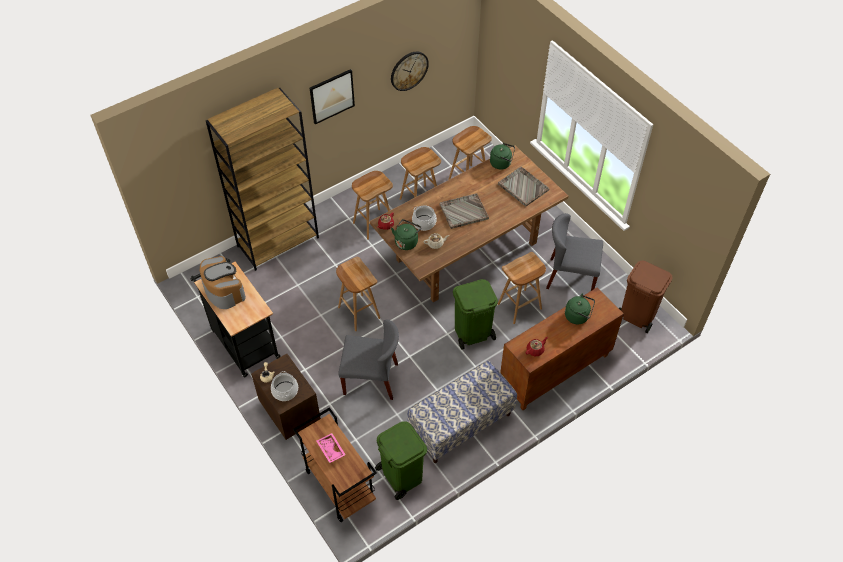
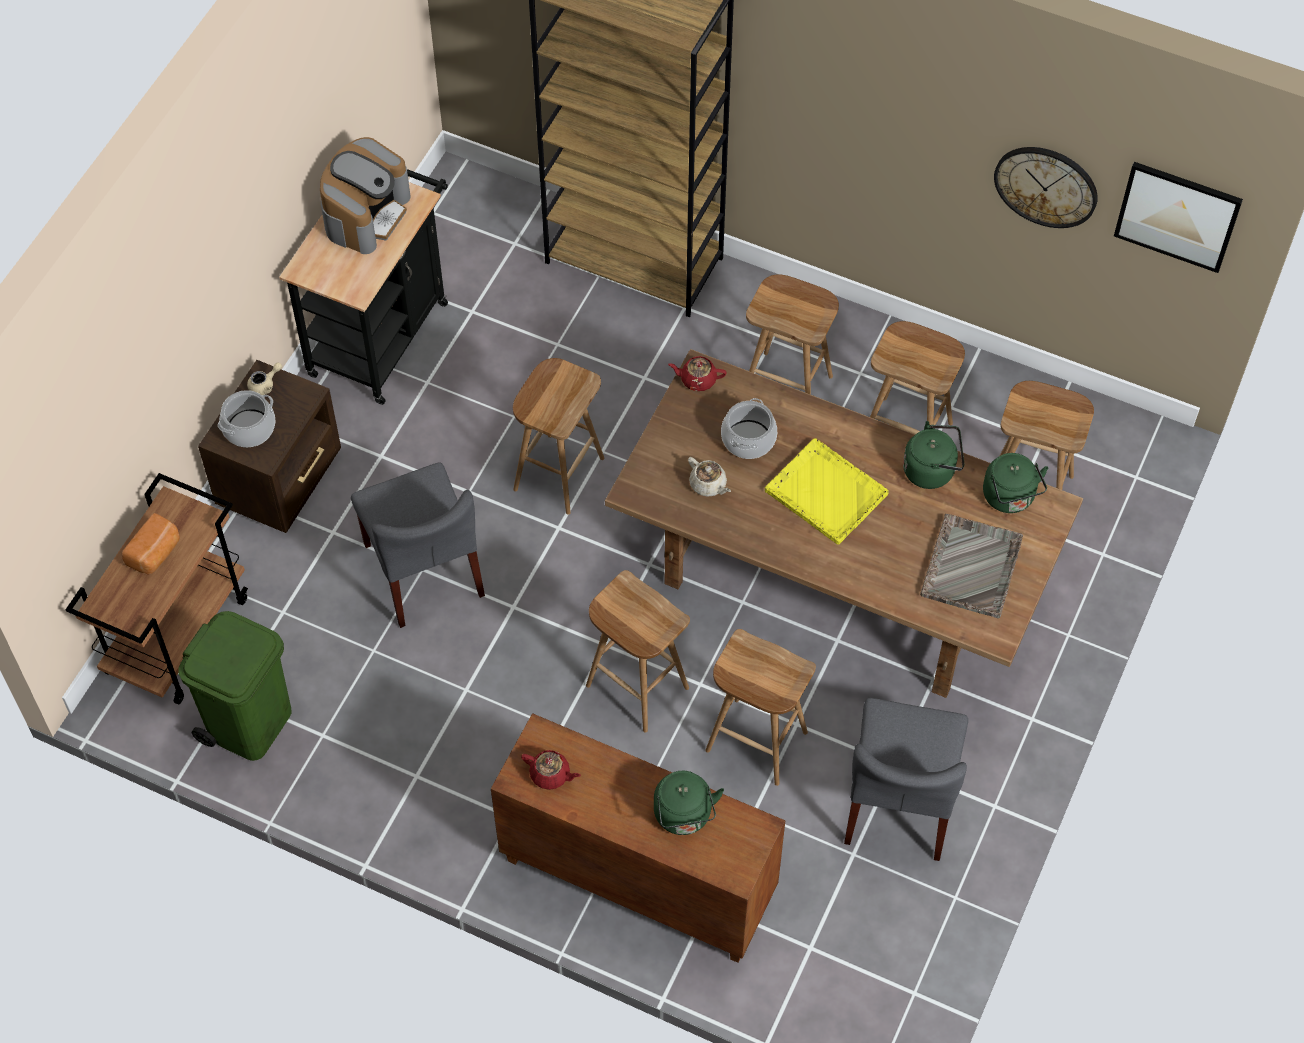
camera: 60 degrees right, 5 degrees up
(330, 450) = (156, 553): pink tray -> bread
(332, 96) = (849, 95): picture -> picture (1177, 216)
(406, 241) = (681, 434): green kettle -> green kettle (932, 470)
(461, 424) = (414, 768): bench -> none
(463, 212) = (825, 492): grey tray -> yellow tray
(472, 332) = (635, 686): green trash can -> brown stool
(570, 277) = (899, 803): grey chair -> grey chair turned 150 degrees counterclockwise
(637, 315) = (885, 978): brown trash can -> none

